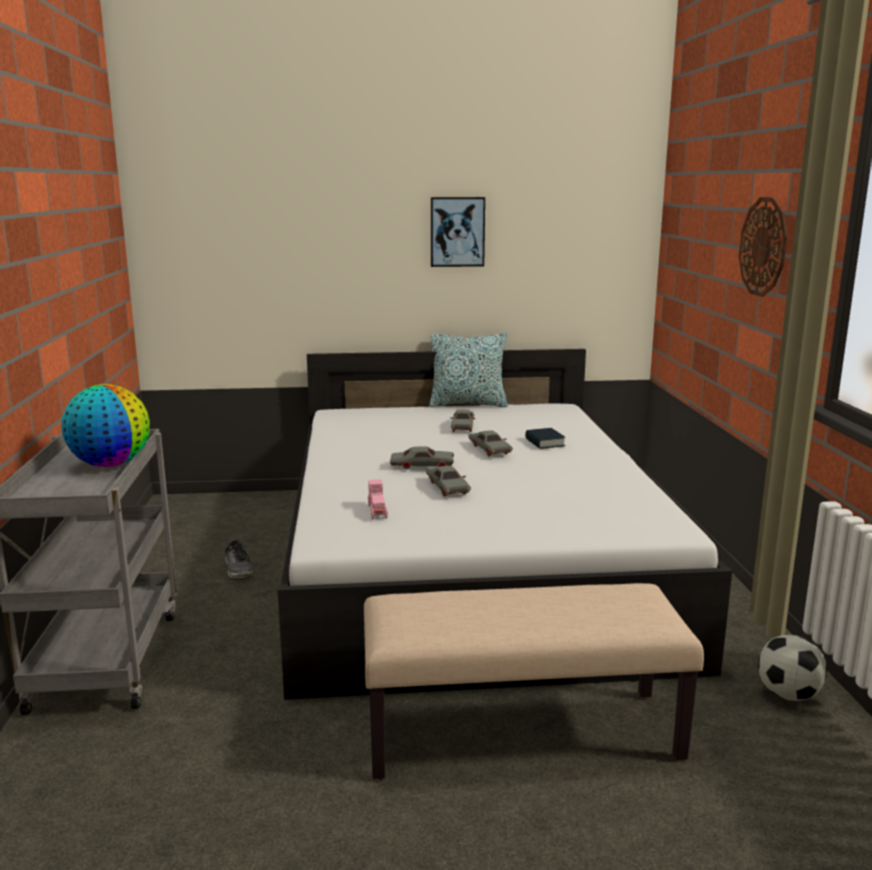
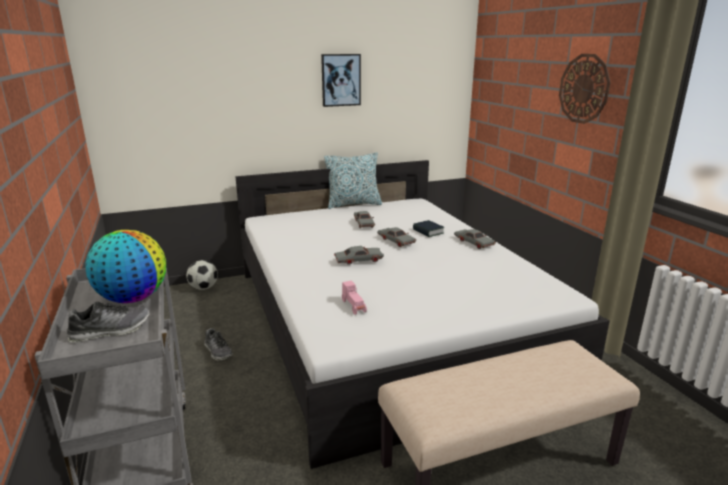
camera: 15 degrees left, 5 degrees up
(71, 488) = (111, 330): none -> shoe
(447, 487) = (389, 277): grey toy car -> grey toy car (473, 243)
(788, 694) = (643, 396): football -> football (203, 288)

